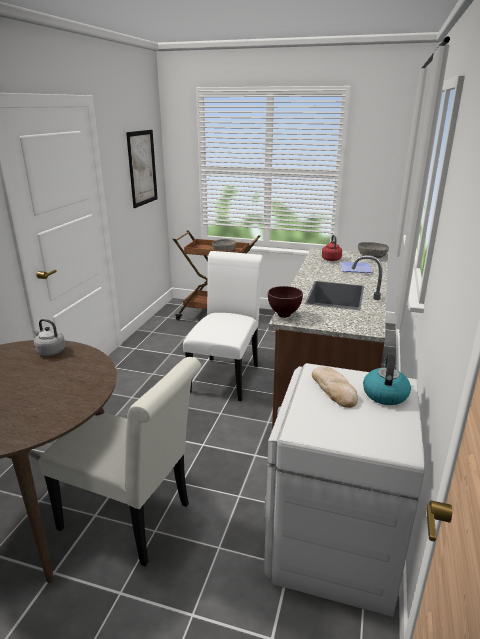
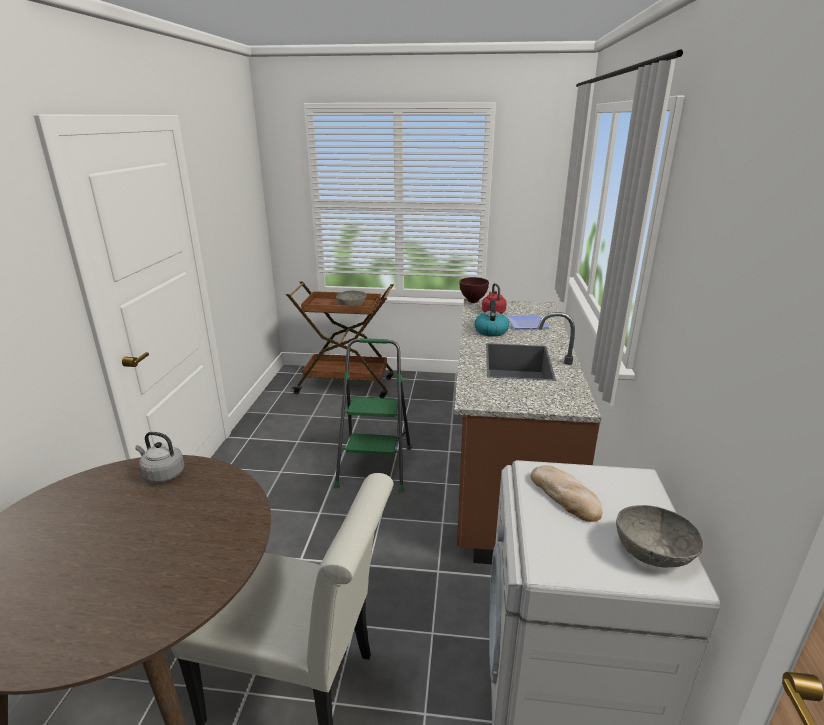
camera: 10 degrees left, 0 degrees up
(142, 168) = (241, 206): picture -> none
(226, 375) = (375, 464): white chair -> green step ladder
(284, 315) = (470, 396): brown bowl -> brown bowl (473, 301)
(372, 257) = (538, 306): grey bowl -> grey bowl (653, 552)
(385, 394) = (627, 496): kettle -> kettle (490, 331)

